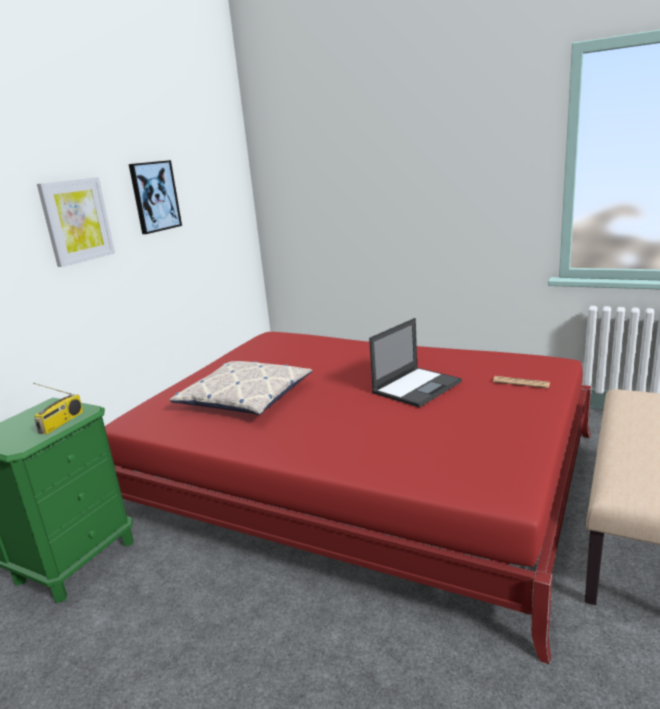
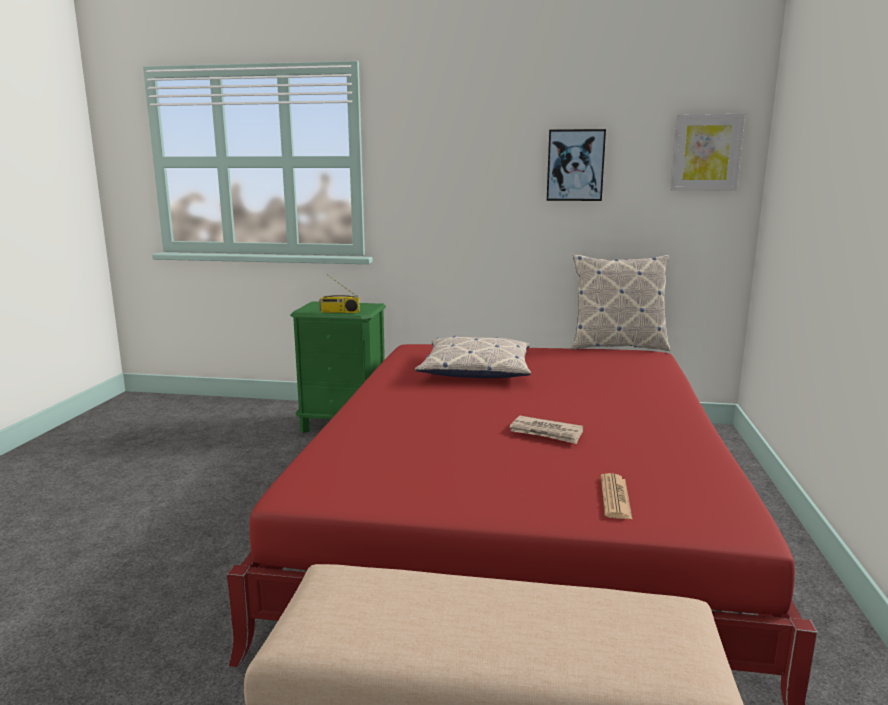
camera: 70 degrees right, 5 degrees down
(76, 221) = (474, 175): picture -> picture (705, 153)
(240, 341) = (617, 346): none -> pillow
(417, 386) = (546, 433): laptop -> newspaper

